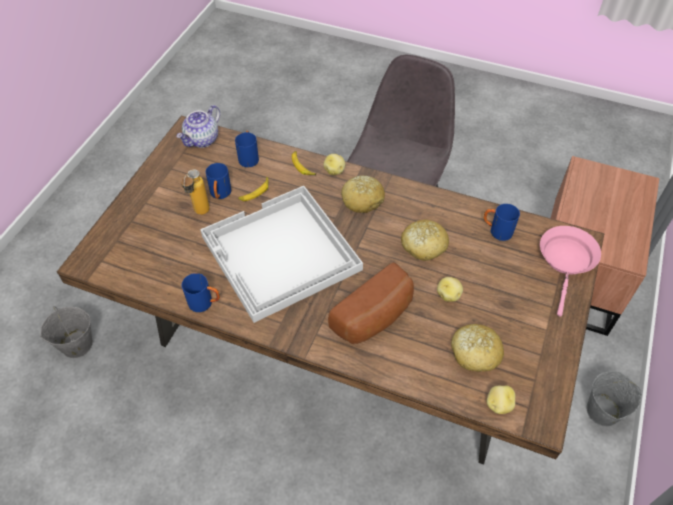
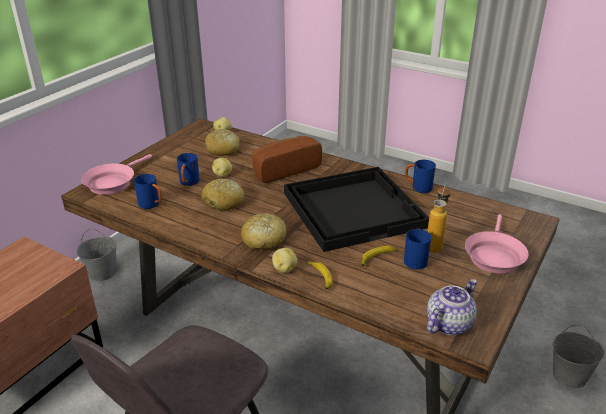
camera: 170 degrees left, 20 degrees down
(147, 208) = (493, 255): none -> pink frying pan
(248, 157) = (385, 294): blue mug -> blue mug (188, 183)
(280, 254) = (354, 209): white tray -> black tray

